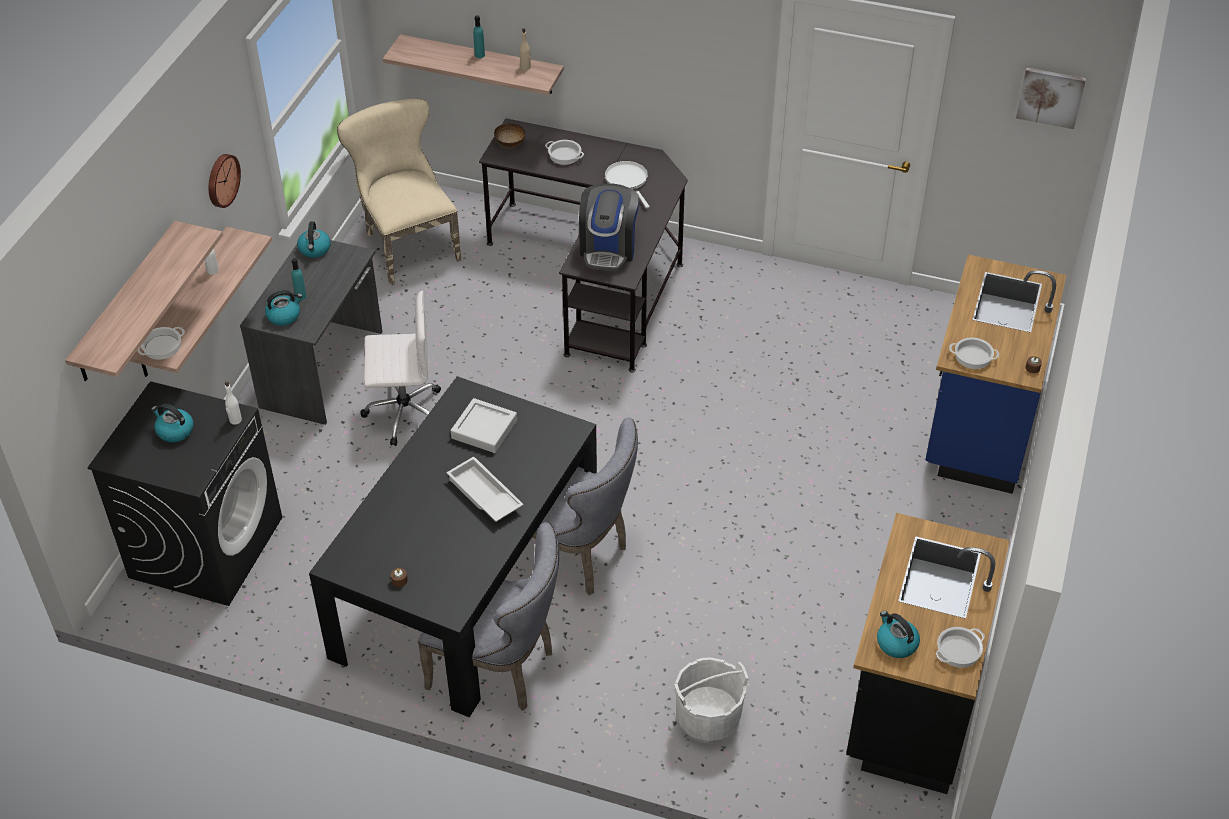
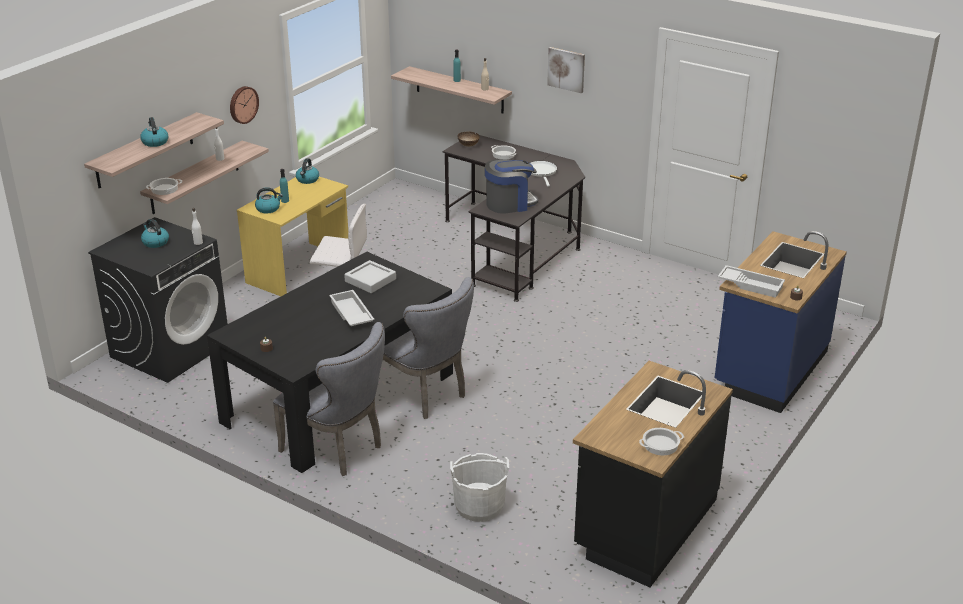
camera: 15 degrees right, 15 degrees down
(323, 369) = (299, 269): grey desk -> yellow desk
(407, 244) = (390, 214): beige chair -> none
(608, 248) = (510, 203): coffee machine -> coffee machine turned 135 degrees counterclockwise
(896, 643) = (612, 432): kettle -> kettle (155, 142)
(973, 356) = (751, 285): cooking pot -> white tray
(1050, 97) = (848, 119): picture -> picture (566, 69)

